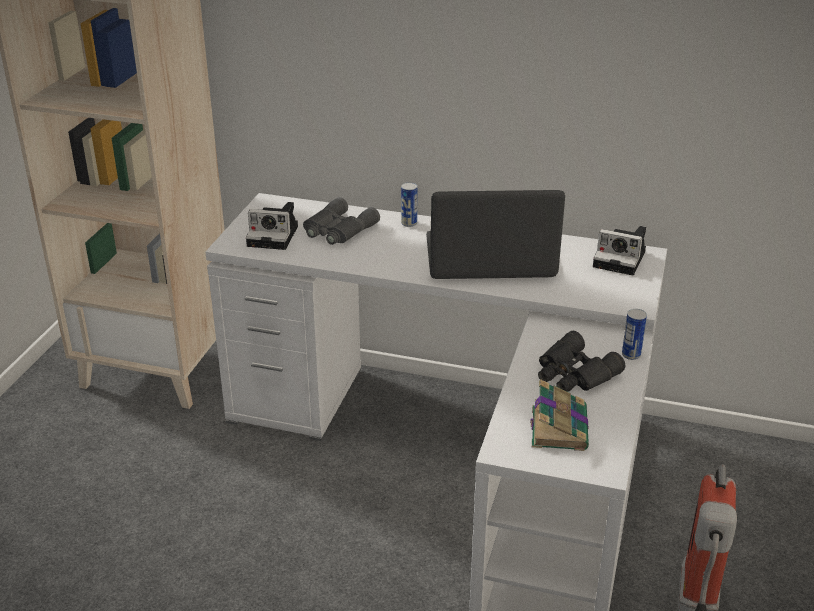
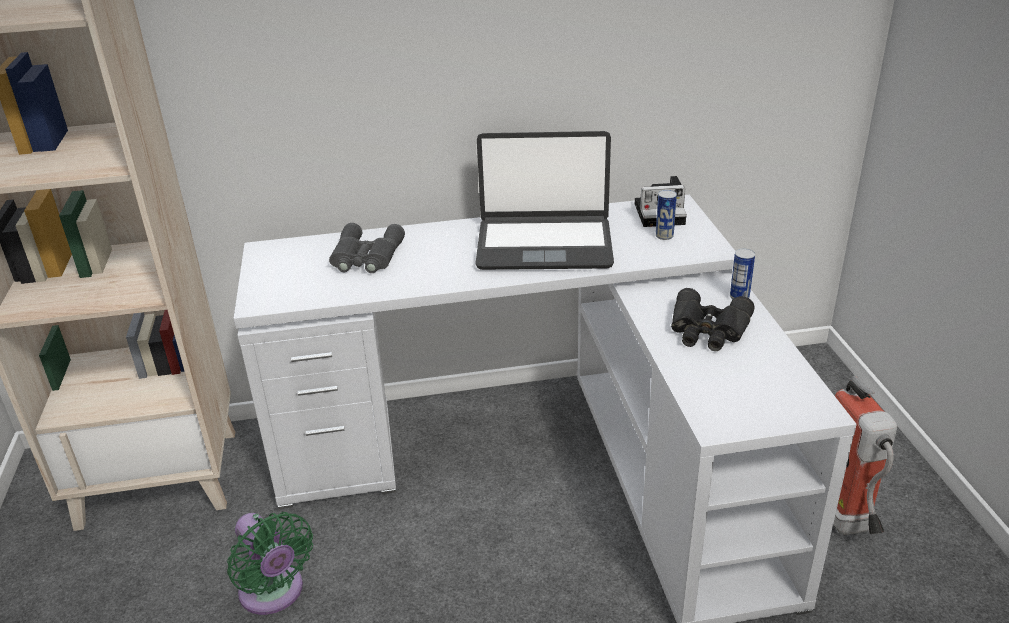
camera: 25 degrees left, 0 degrees up
(184, 483) = (274, 594): none -> green fan
(275, 236) = (302, 281): camera -> none
(409, 223) = (434, 232): can -> can (664, 236)
(490, 259) = (544, 245): laptop -> laptop turned 150 degrees counterclockwise
(559, 427) = (743, 385): book -> none

